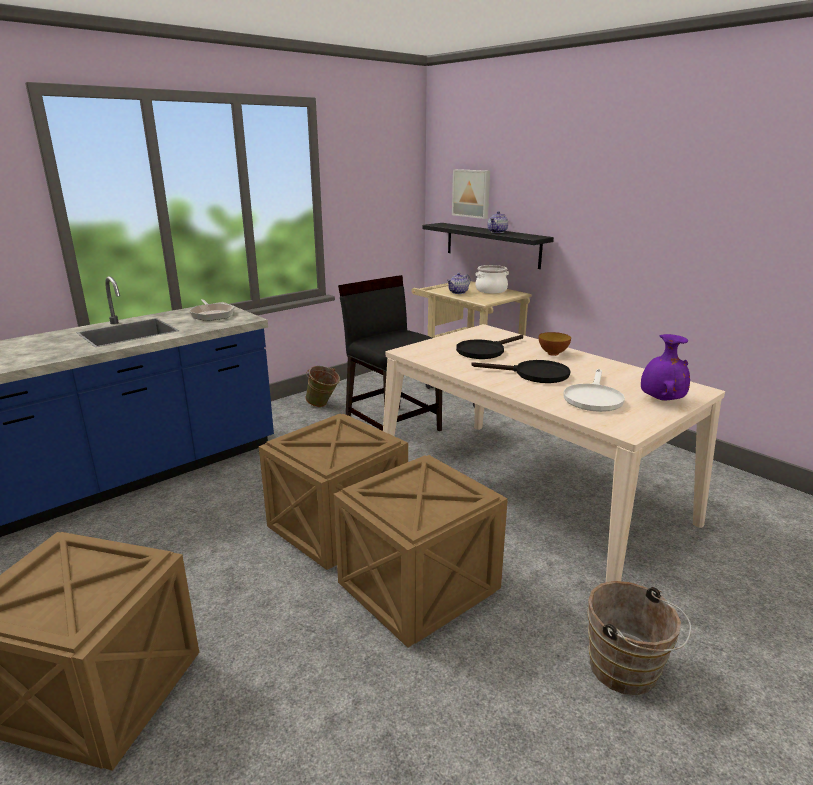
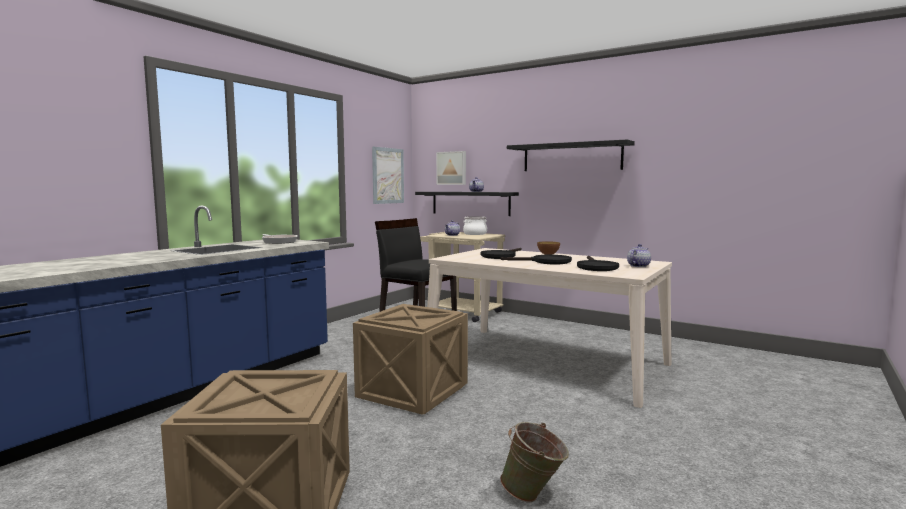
camera: 15 degrees left, 15 degrees down
(323, 405) = (351, 329): green bucket -> green bucket (534, 496)
(387, 203) = (388, 175): none -> picture
(420, 587) = (501, 416): crate -> none
(593, 398) = (596, 267): white frying pan -> black frying pan
(627, 672) = (673, 437): brown bucket -> none
(629, 193) = (571, 157): none -> black shelf
(660, 400) = (638, 266): purple vase -> teapot

